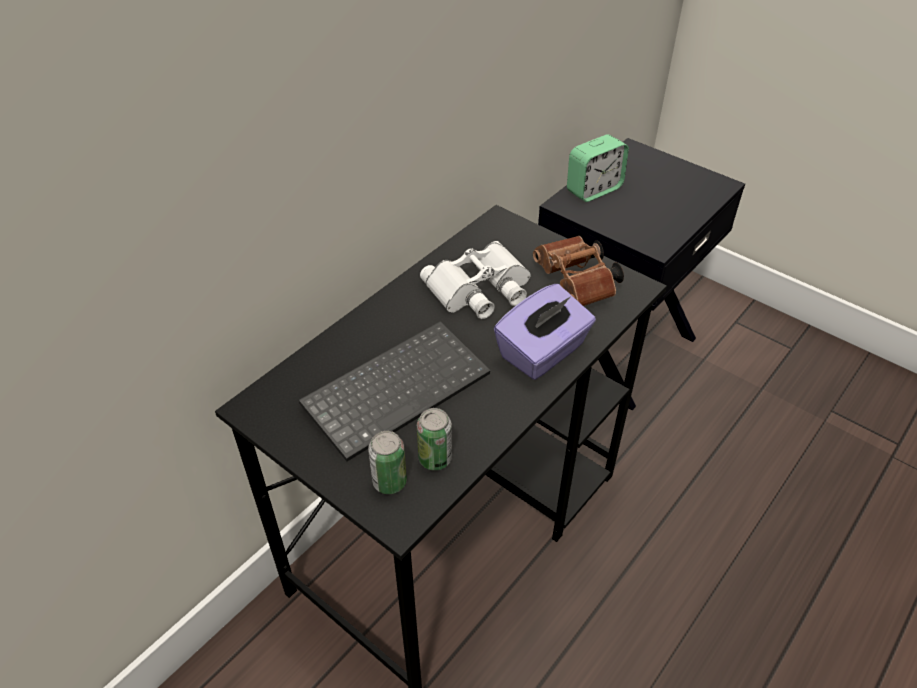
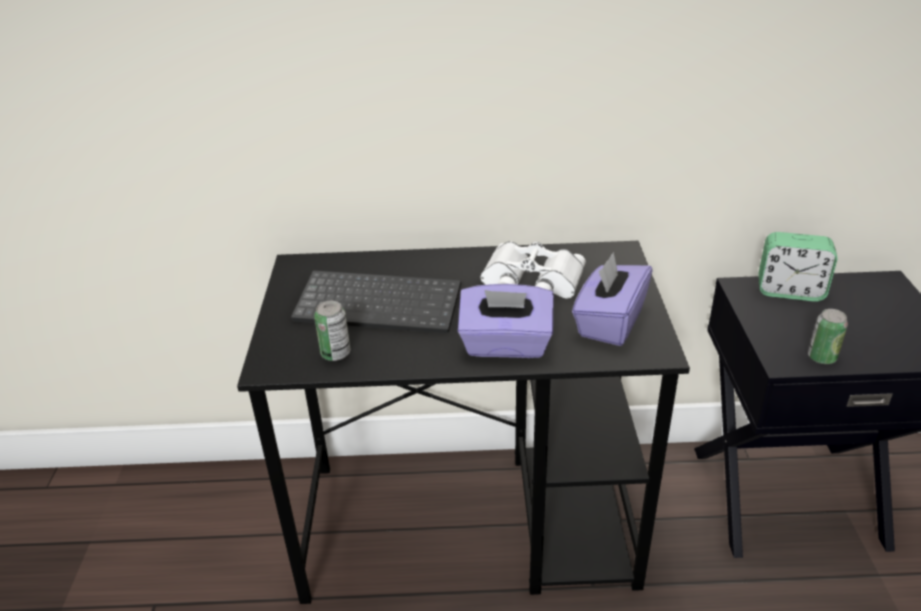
camera: 50 degrees right, 10 degrees down
(389, 482) = (293, 347): can -> can (821, 357)
(577, 285) = (609, 322): brown binoculars -> purple tissue box

